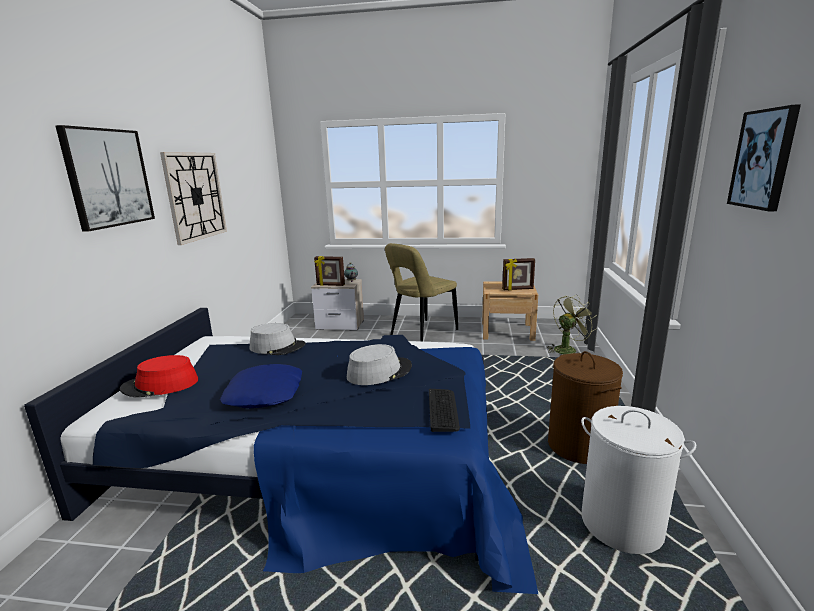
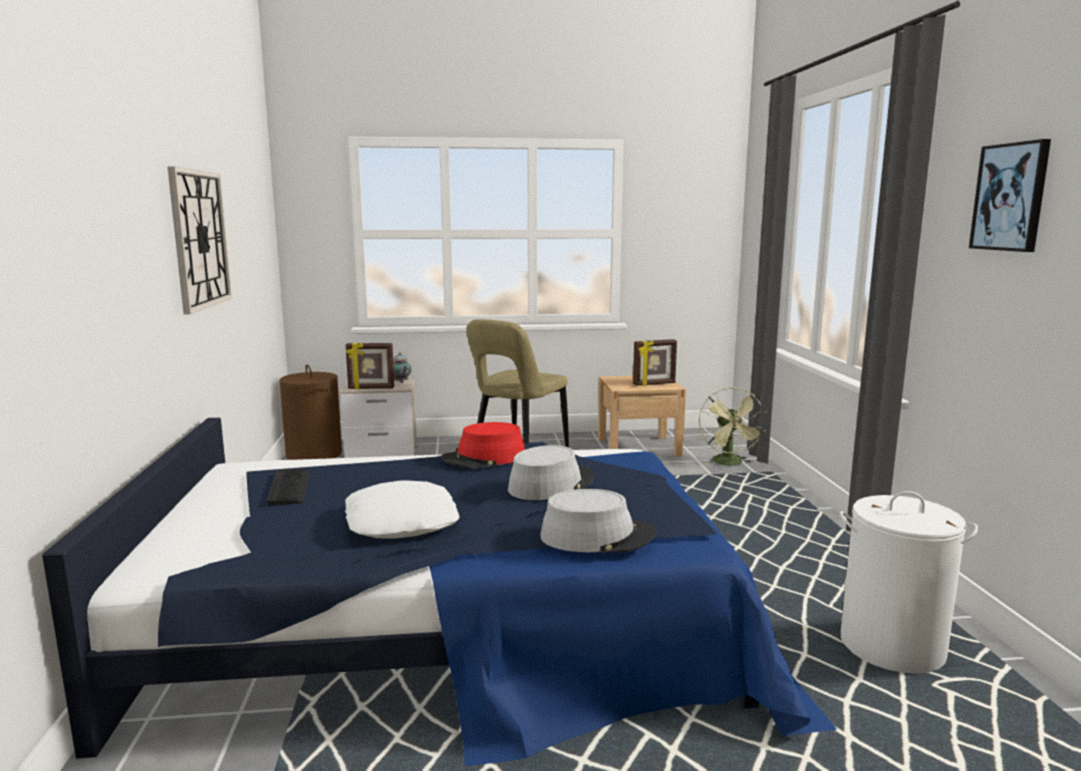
camera: 15 degrees left, 5 degrees down
(108, 178) = (120, 200): picture -> none
(160, 385) = (218, 526): red hat -> red hat (484, 458)
(265, 394) = (402, 522): blue pillow -> white pillow
(277, 347) = (365, 467): grey hat -> grey hat (597, 536)
(443, 410) = (668, 518): keyboard -> keyboard (289, 487)
(567, 349) = (730, 463): green fan -> green fan turned 135 degrees clockwise
(579, 446) = (802, 571): brown laundry basket -> brown laundry basket (314, 454)

